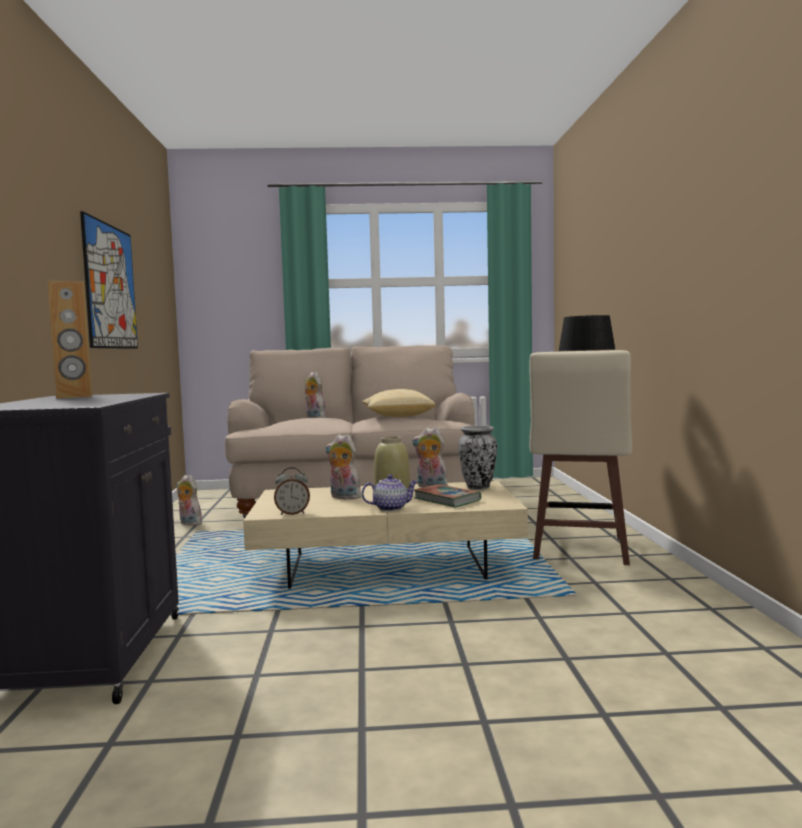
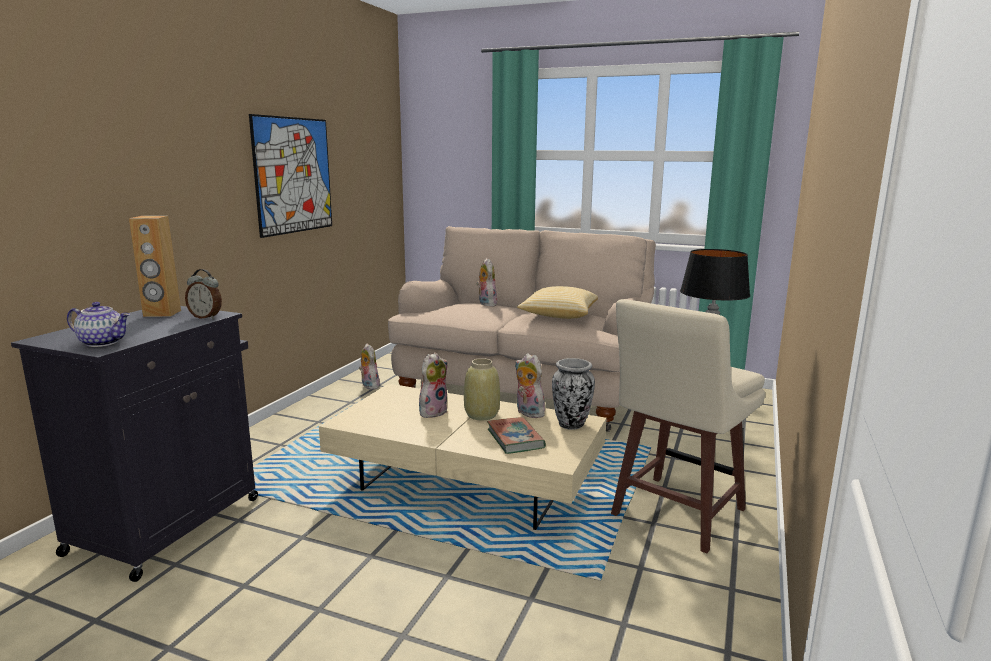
camera: 25 degrees right, 10 degrees up
(293, 513) = (364, 426): alarm clock -> alarm clock (206, 317)
(343, 497) = (432, 411): plush toy -> plush toy turned 75 degrees clockwise
(390, 508) = (450, 439): teapot -> teapot (103, 342)

